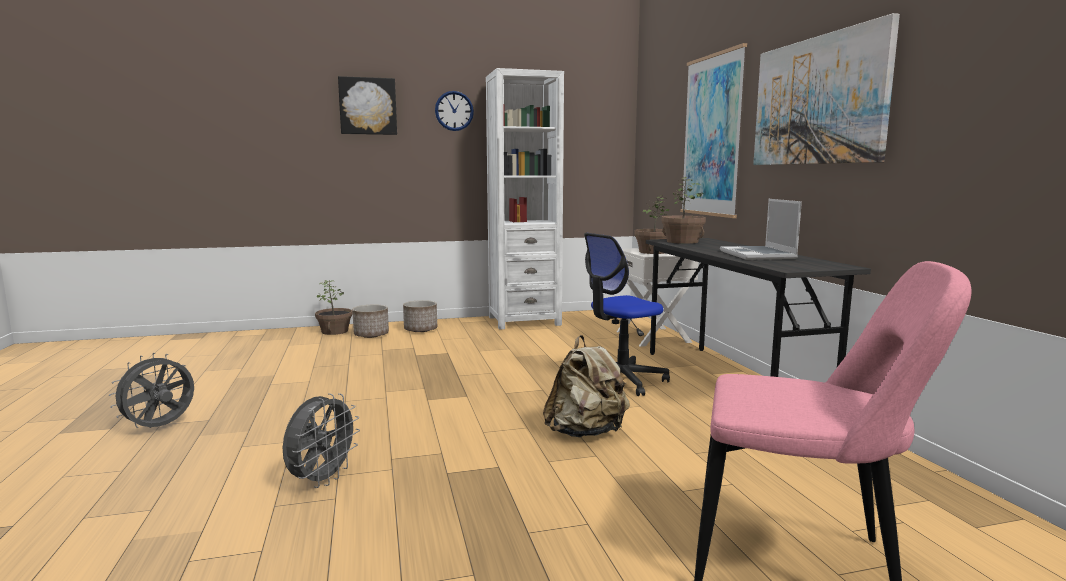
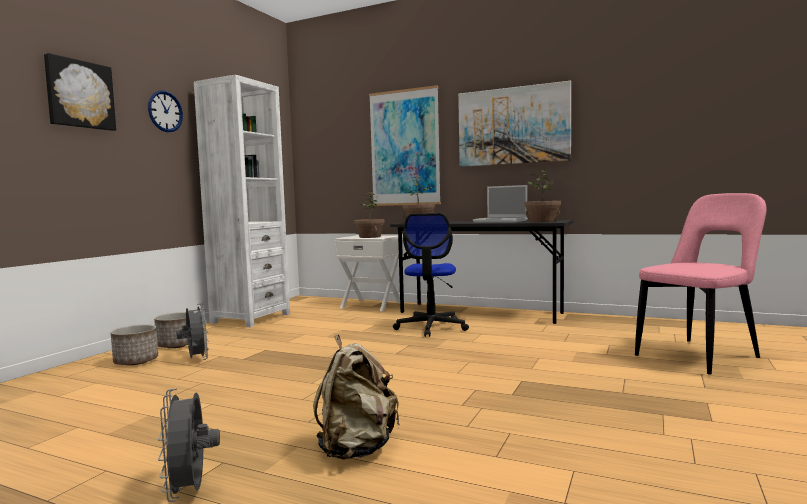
camera: 50 degrees left, 5 degrees down
(322, 480) = (468, 432): grey fan -> grey fan (196, 359)
(335, 331) = (76, 371): potted plant -> potted plant (542, 221)
(586, 433) = (502, 352): beige backpack -> beige backpack (357, 449)

